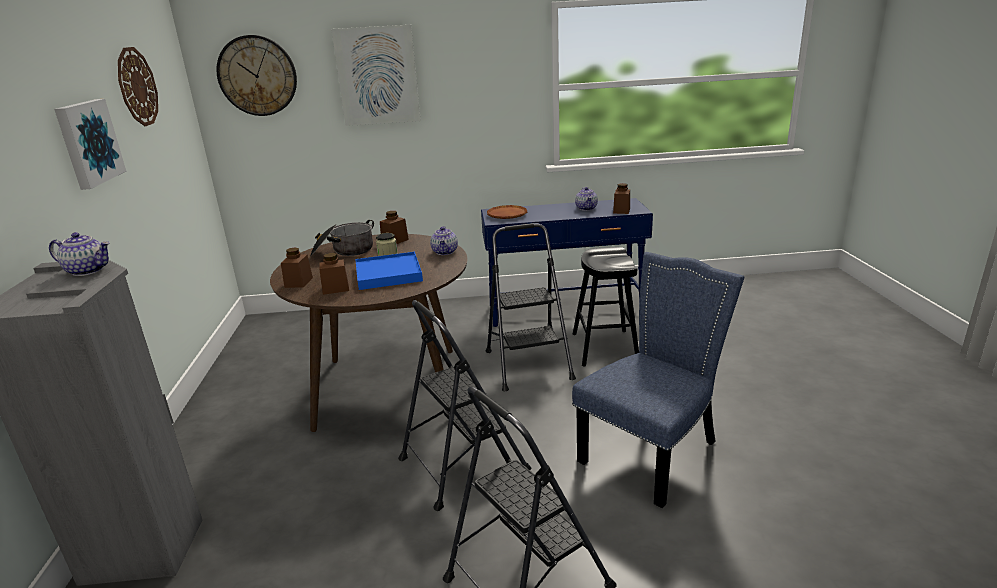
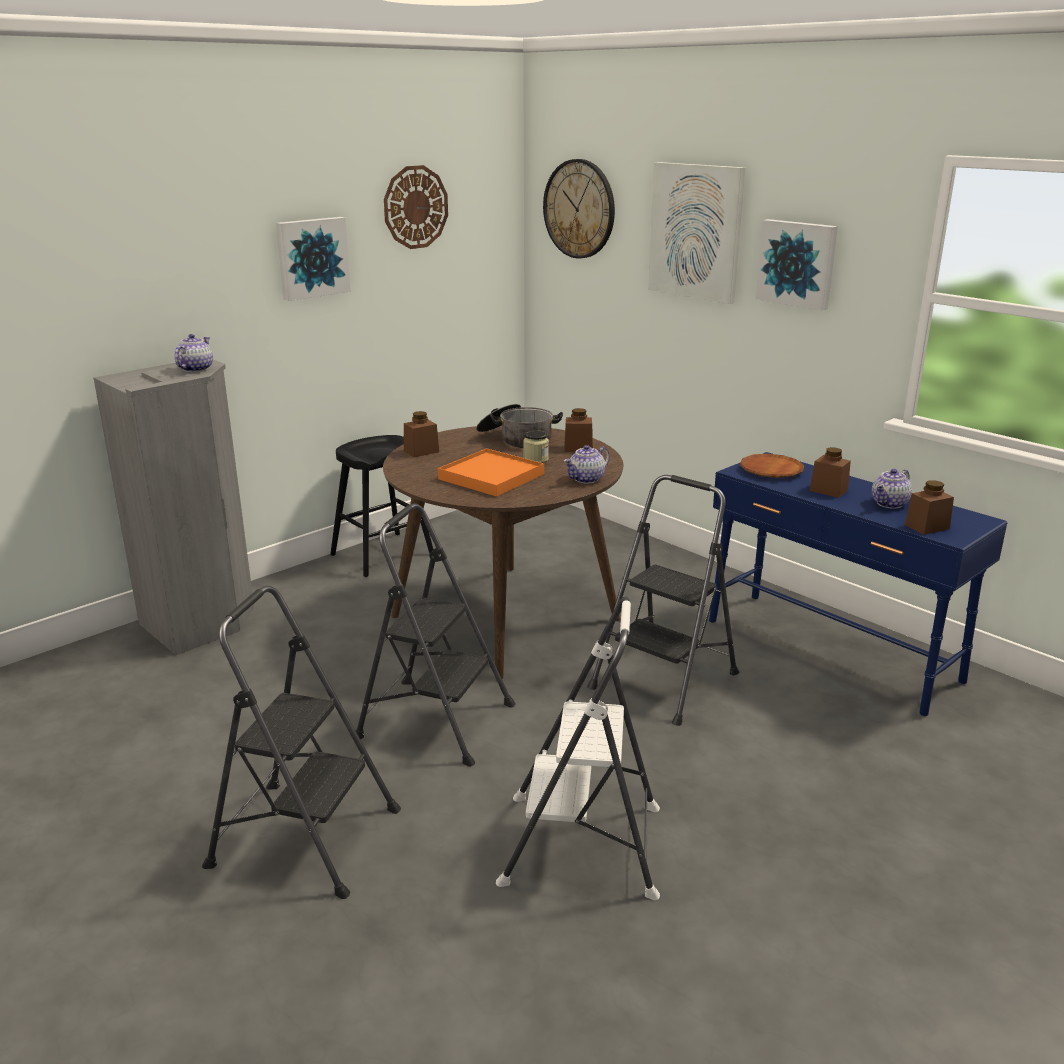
camera: 50 degrees right, 0 degrees up
(88, 270) = (195, 369): teapot -> teapot turned 135 degrees counterclockwise
(335, 288) = (428, 469): brown jar -> brown jar (828, 490)
(388, 274) = (491, 476): blue tray -> orange tray
(464, 84) = (797, 263): none -> picture
(605, 348) = (783, 719): black stool -> black stool (382, 554)
(649, 456) = (587, 844): blue chair -> white step ladder

